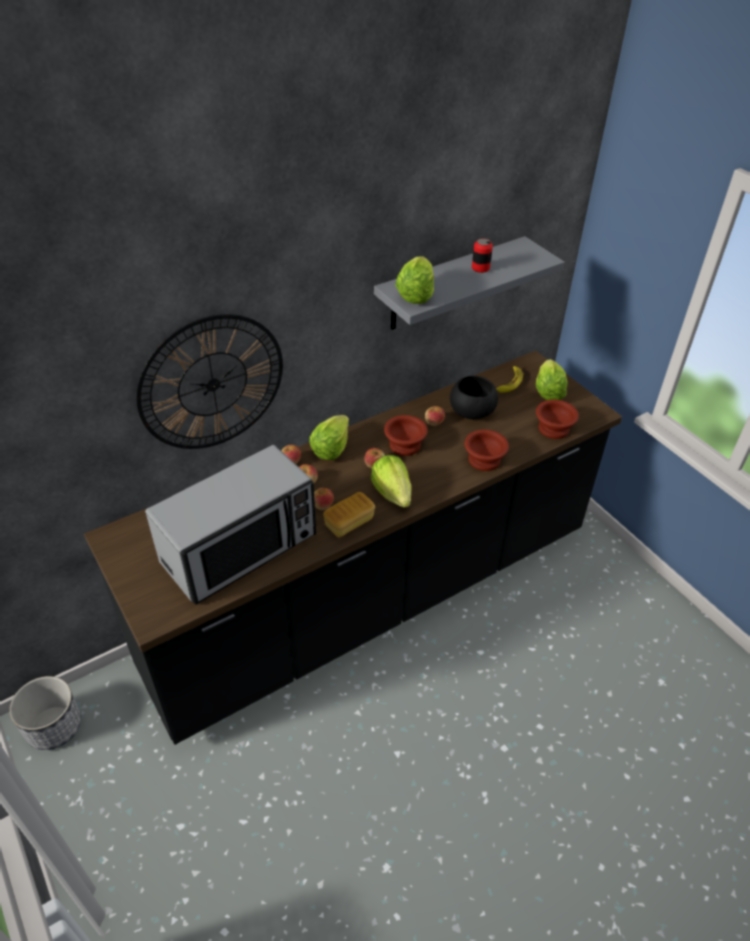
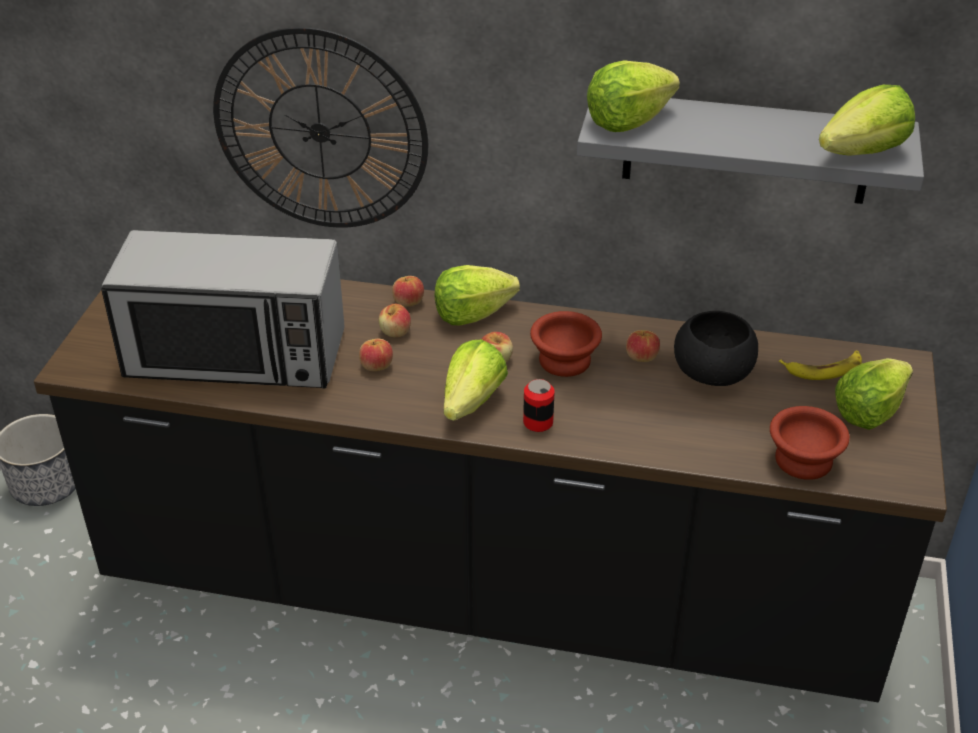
camera: 45 degrees right, 5 degrees down
(349, 522) = (378, 401): bread -> none
(480, 268) = (773, 130): can -> can (538, 422)
(482, 460) = (641, 436): brown bowl -> none
(529, 261) = (863, 152): none -> lettuce

